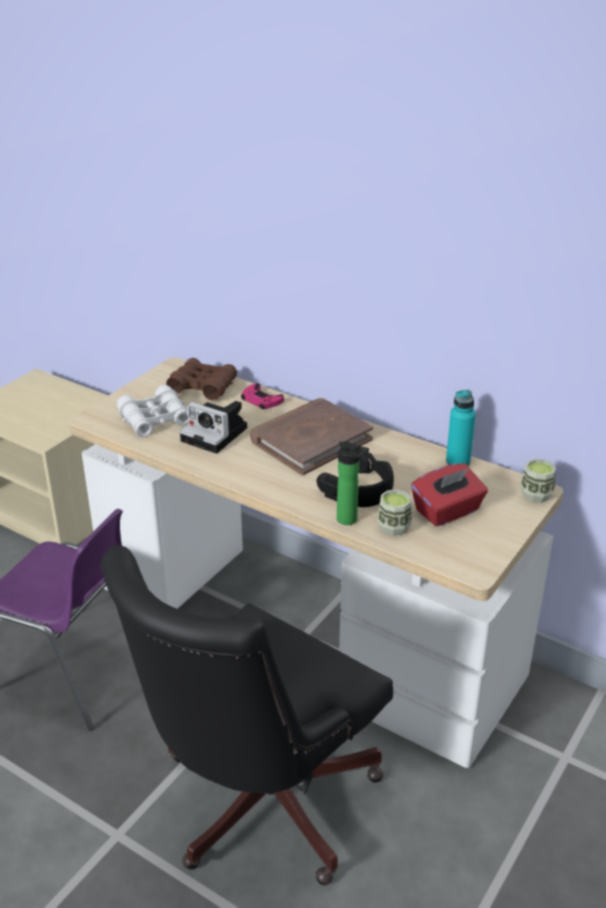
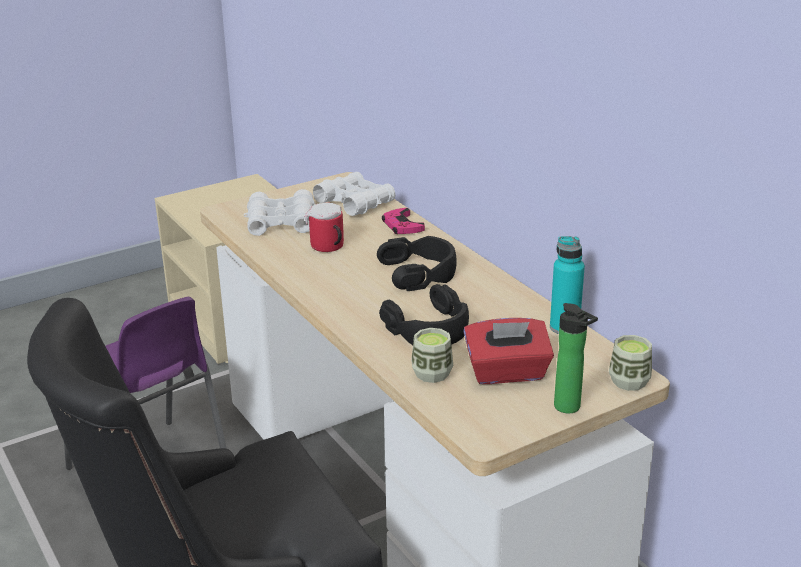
camera: 25 degrees right, 5 degrees down
(202, 386) = (354, 202): brown binoculars -> white binoculars
(217, 435) = (328, 248): camera -> mug
(311, 440) = (419, 272): brown book -> black headphones
(350, 520) = (391, 355): bottle -> bottle (570, 408)

